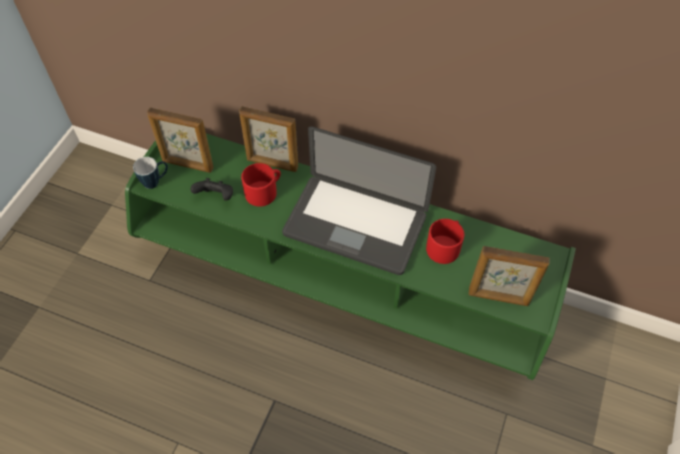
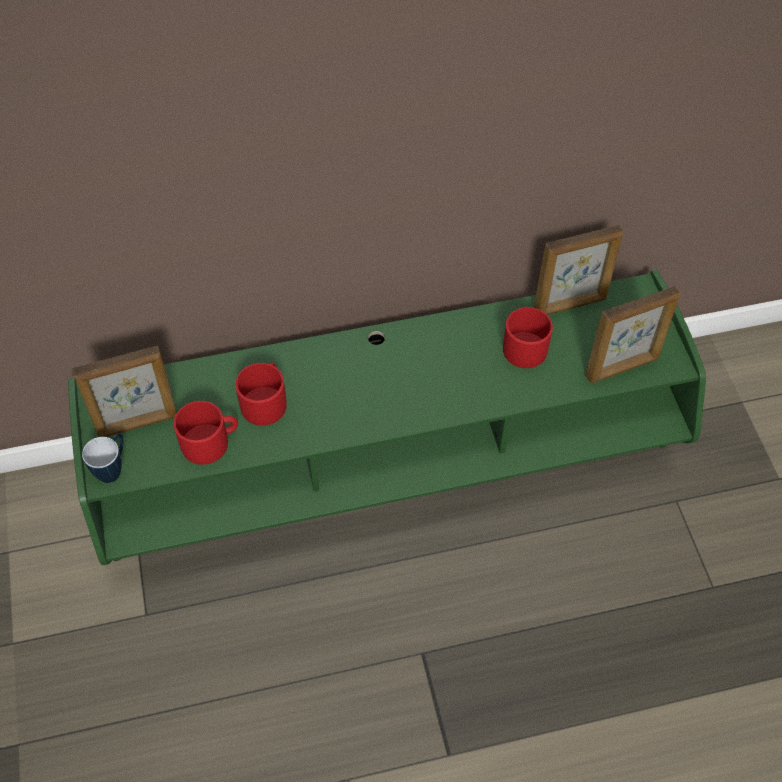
camera: 35 degrees left, 0 degrees up
(216, 197) = (211, 442): black game controller -> red mug
(272, 164) = (247, 362): picture frame -> picture frame (570, 305)
(355, 225) = (407, 379): laptop -> none

